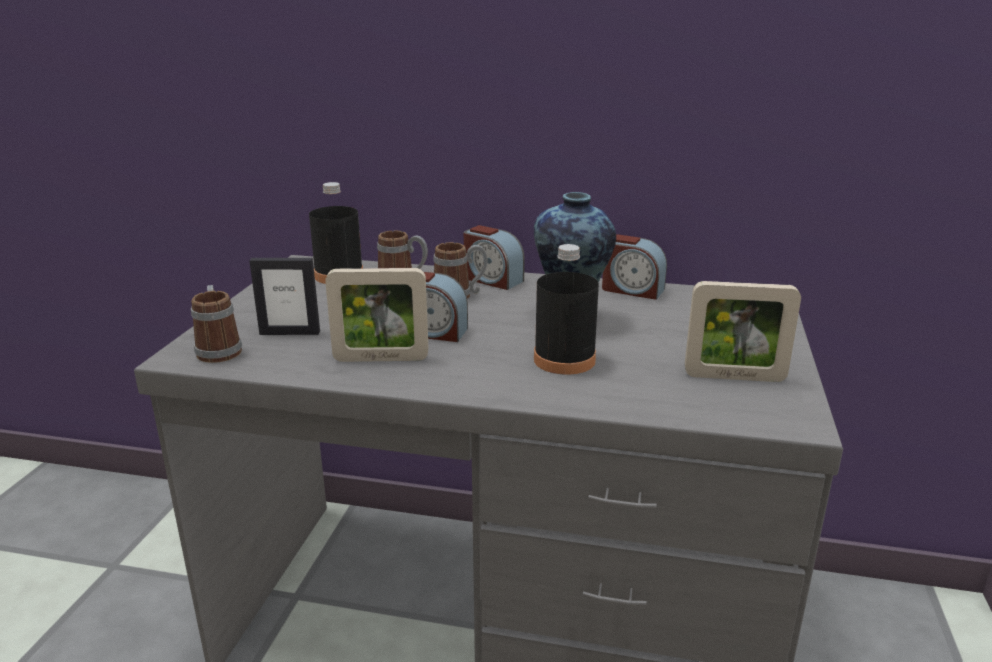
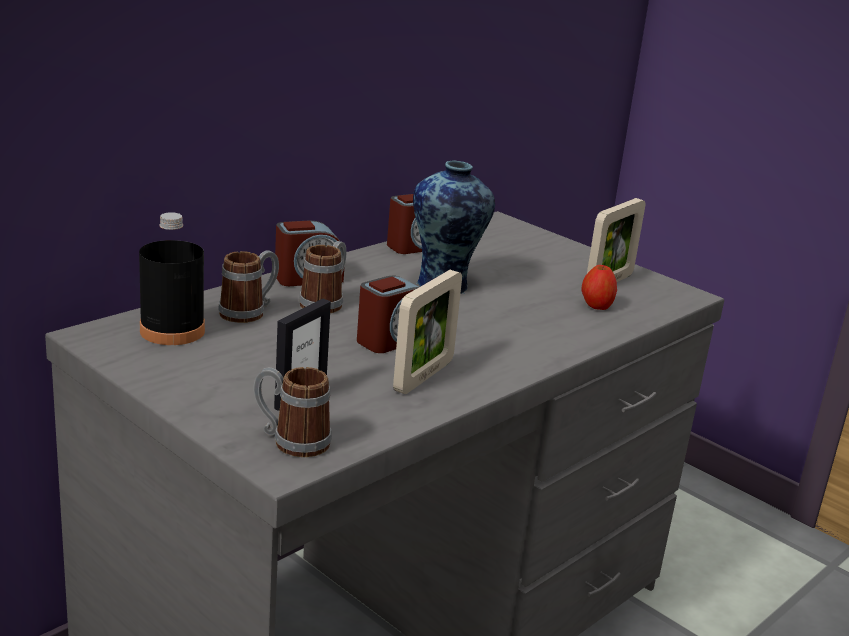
camera: 60 degrees left, 0 degrees up
(564, 360) = (517, 316): black bottle -> none
(659, 385) = (596, 306): none -> apple

